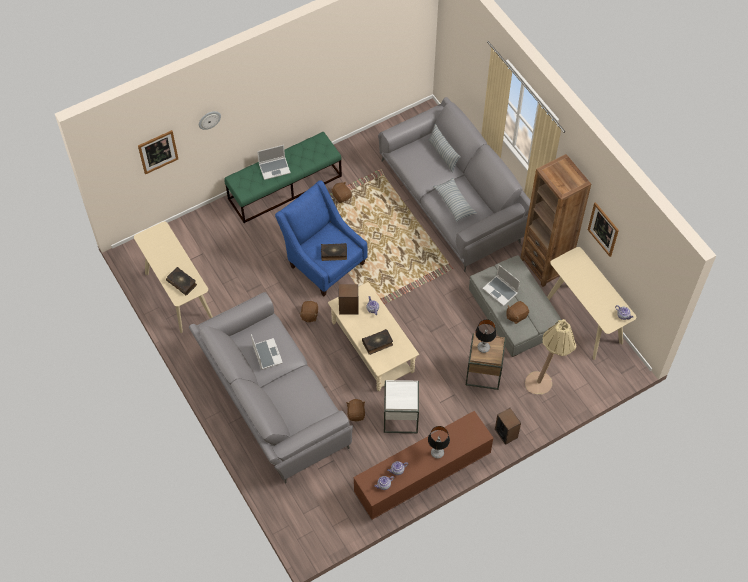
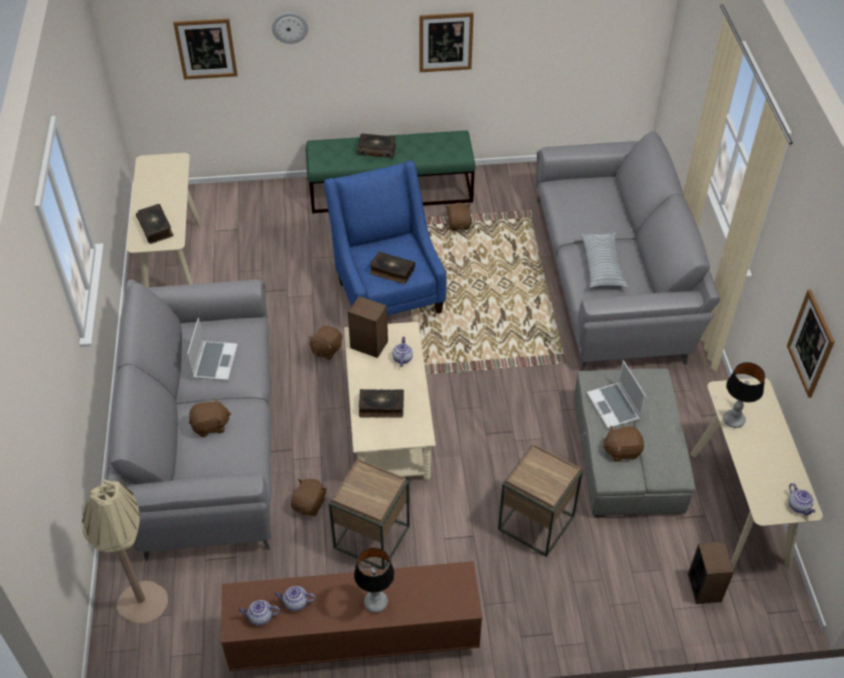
camera: 25 degrees right, 10 degrees down
(274, 168) = (377, 150): laptop -> book
(290, 394) = (210, 426): none -> brown plush toy
(304, 89) = (445, 42): none -> picture
(401, 417) = (372, 536): white side table -> brown side table
(443, 155) = (618, 204): pillow -> none
(483, 347) = (538, 470): table lamp -> table lamp (733, 420)
(506, 433) = (525, 629): speaker -> speaker (704, 587)
(543, 387) = (623, 582): beige floor lamp -> beige floor lamp (146, 612)
(545, 265) = (710, 407): brown bookcase -> none

